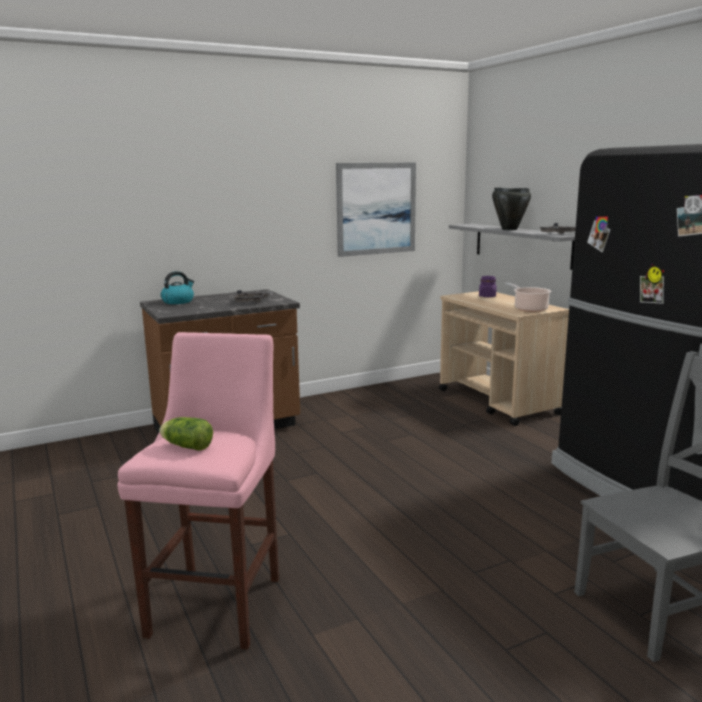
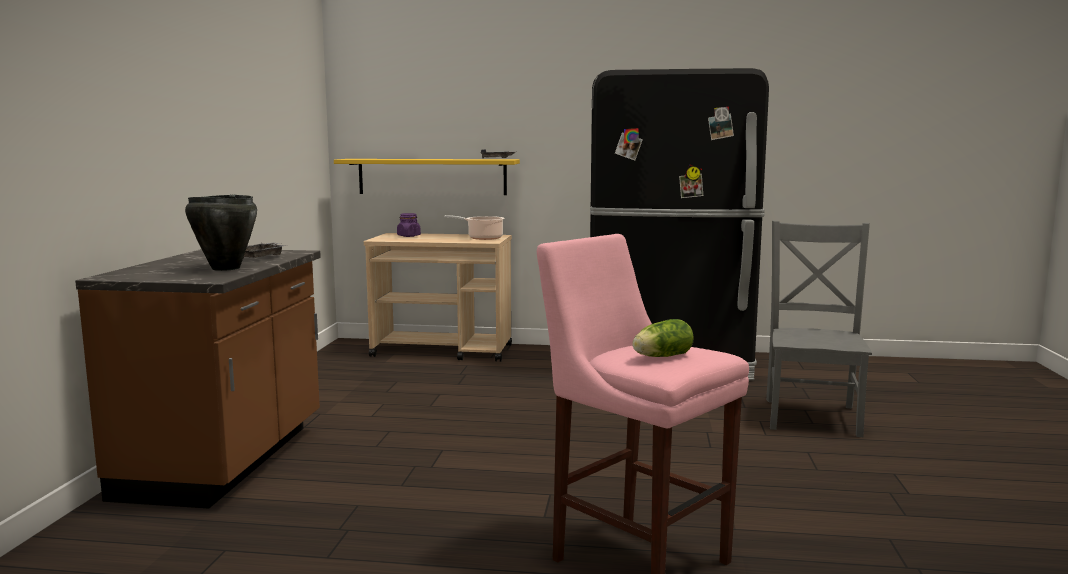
camera: 55 degrees left, 5 degrees down
(178, 301) = (149, 271): kettle -> none
(376, 209) = (274, 137): picture -> none
(509, 229) = (428, 159): black cooking pot -> black cooking pot (225, 268)
(522, 245) = (432, 176): grey shelf -> yellow shelf

